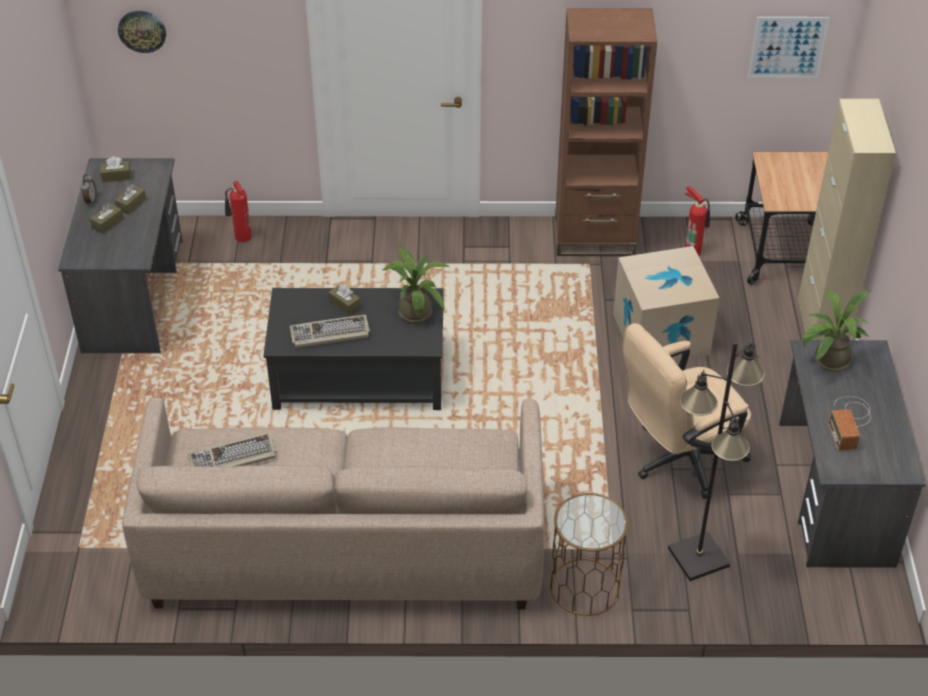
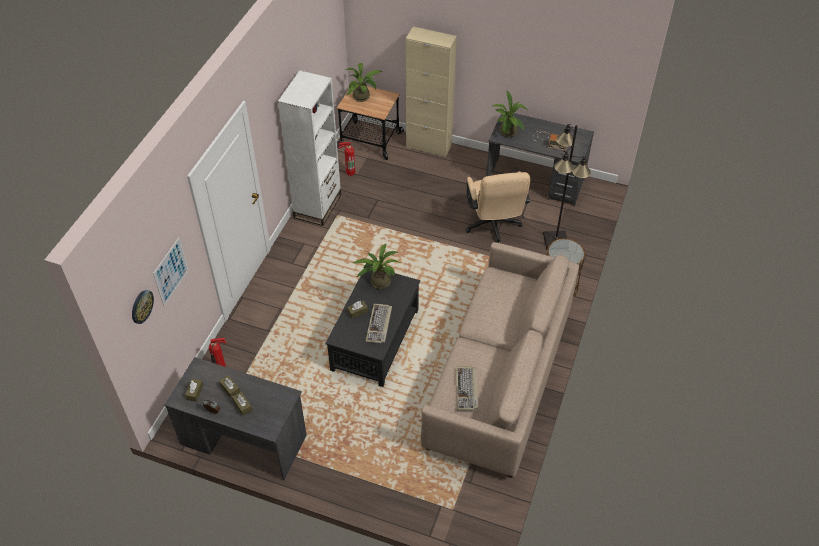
camera: 70 degrees left, 5 degrees up
(594, 238) = (317, 206): brown bookcase -> white bookcase
(661, 334) = (404, 204): cardboard box -> none
(787, 47) = (331, 45): picture -> picture (171, 271)
(801, 173) = (363, 97): none -> potted plant

